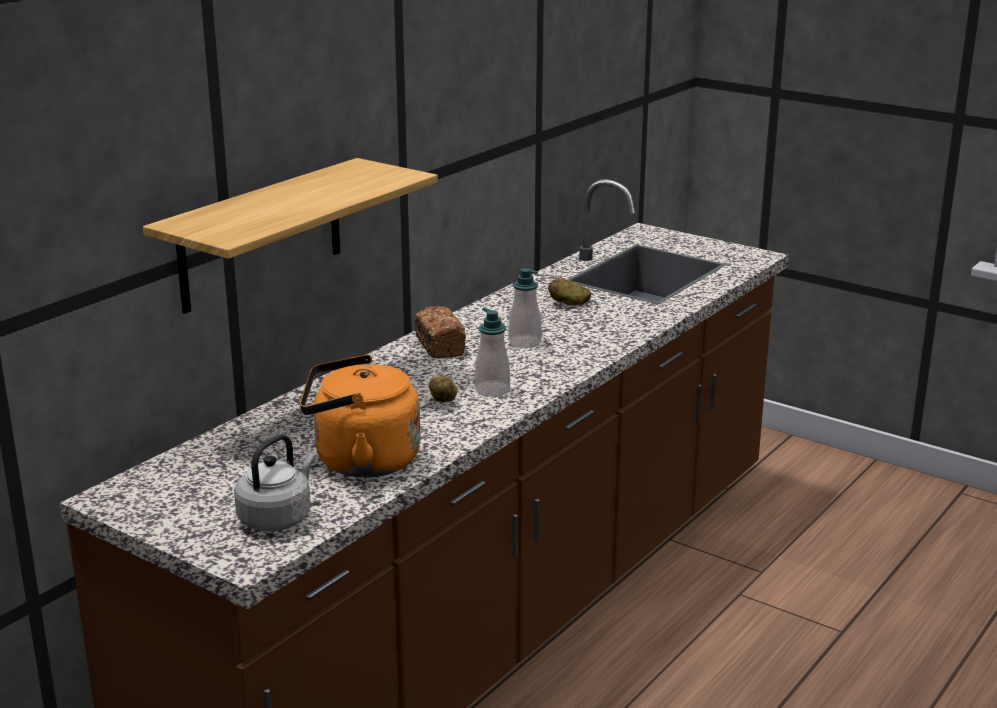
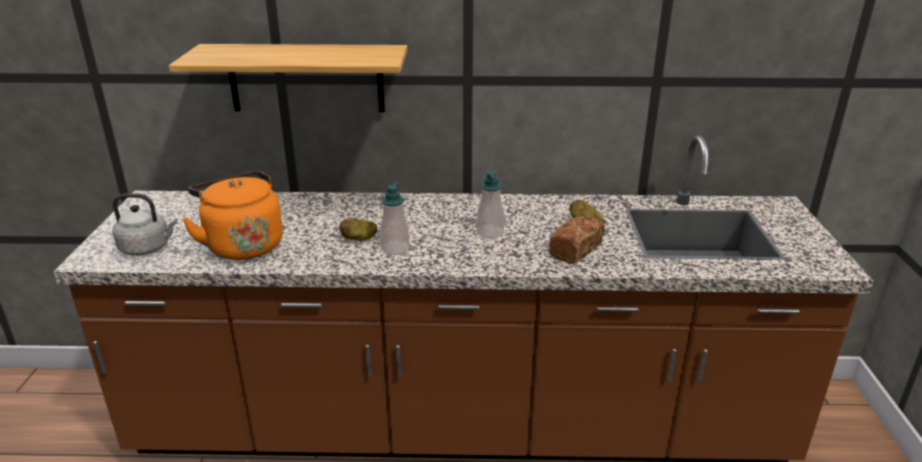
camera: 55 degrees right, 5 degrees up
(439, 346) = (445, 208): bread -> bread (575, 250)

